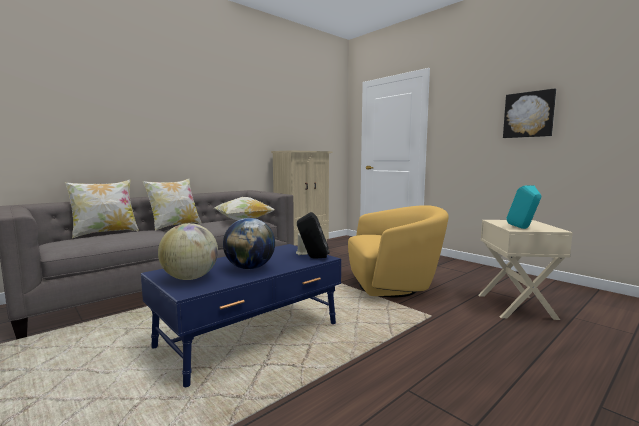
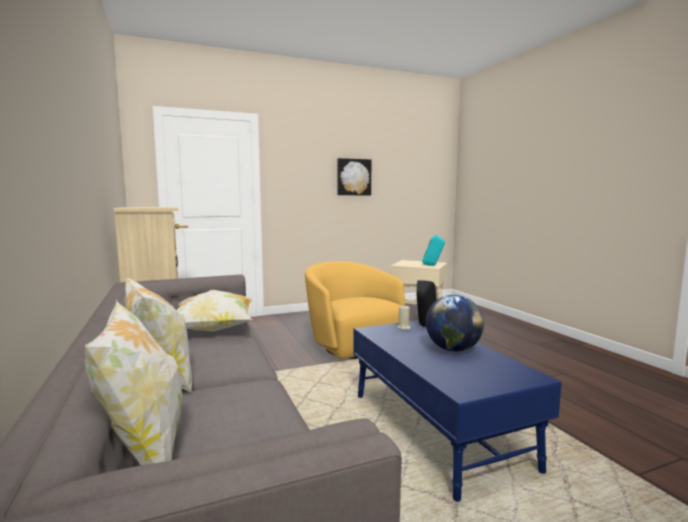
camera: 70 degrees left, 0 degrees up
(190, 278) = (488, 375): globe -> none
(393, 286) = (351, 346): yellow armchair -> yellow armchair turned 45 degrees counterclockwise

